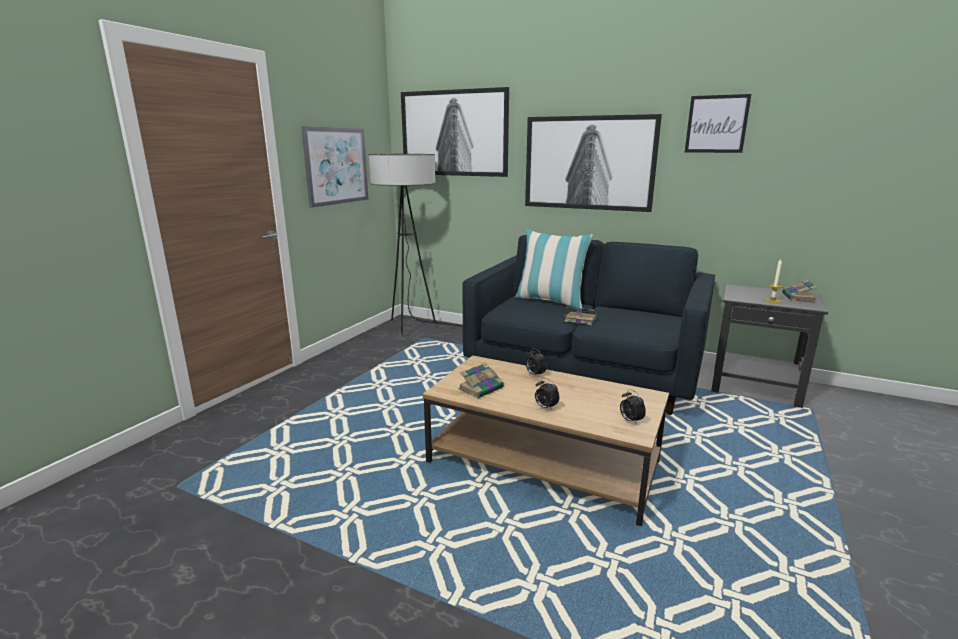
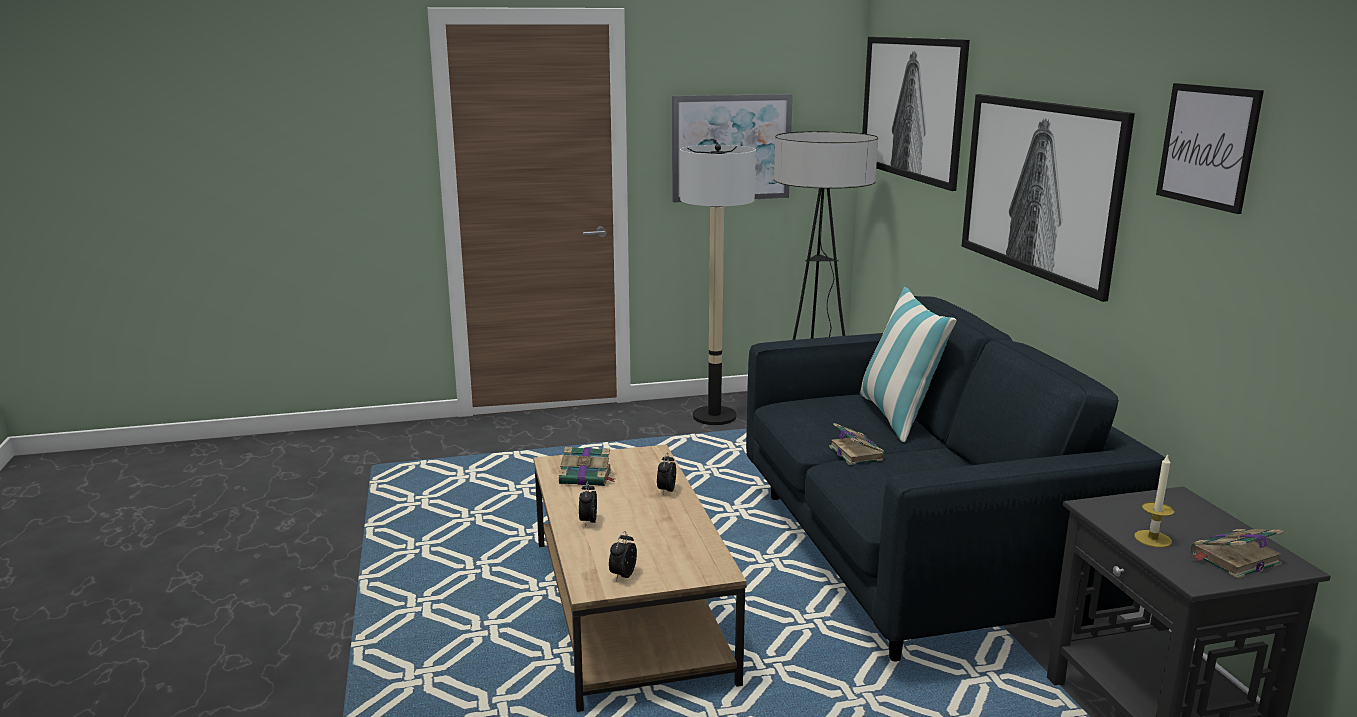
camera: 50 degrees right, 0 degrees up
(370, 352) = (714, 416): none -> floor lamp

